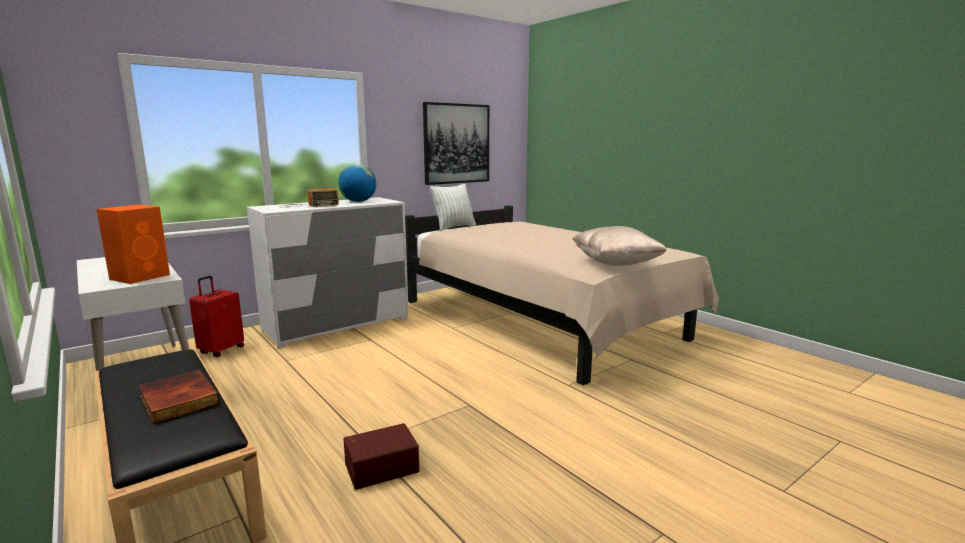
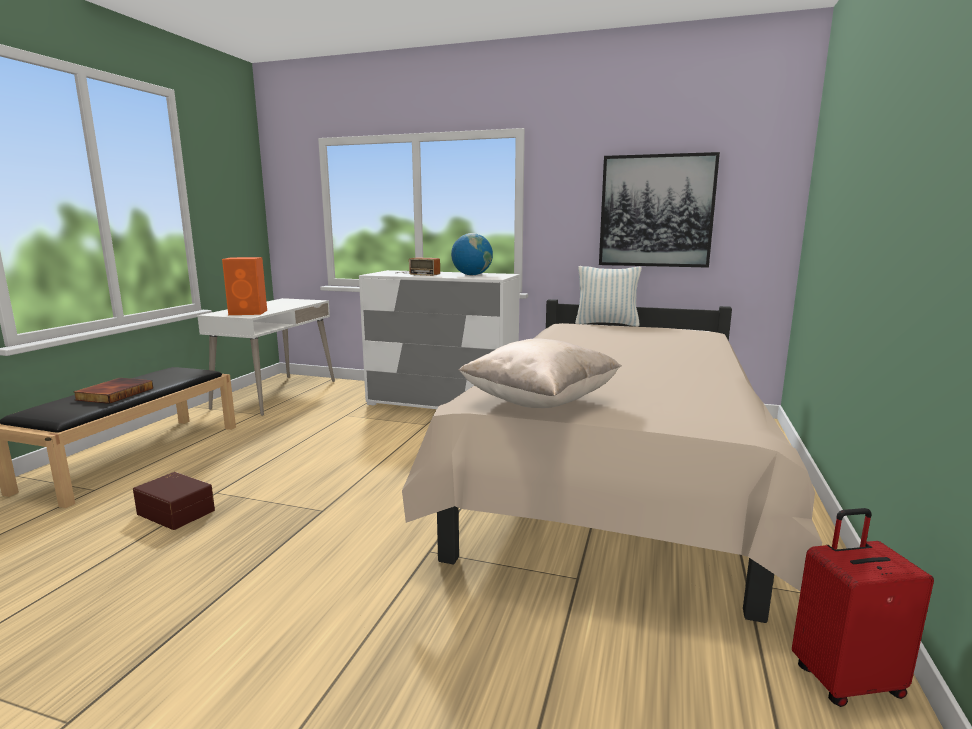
camera: 55 degrees right, 0 degrees up
(221, 350) = (341, 393): red suitcase -> red suitcase (845, 680)

